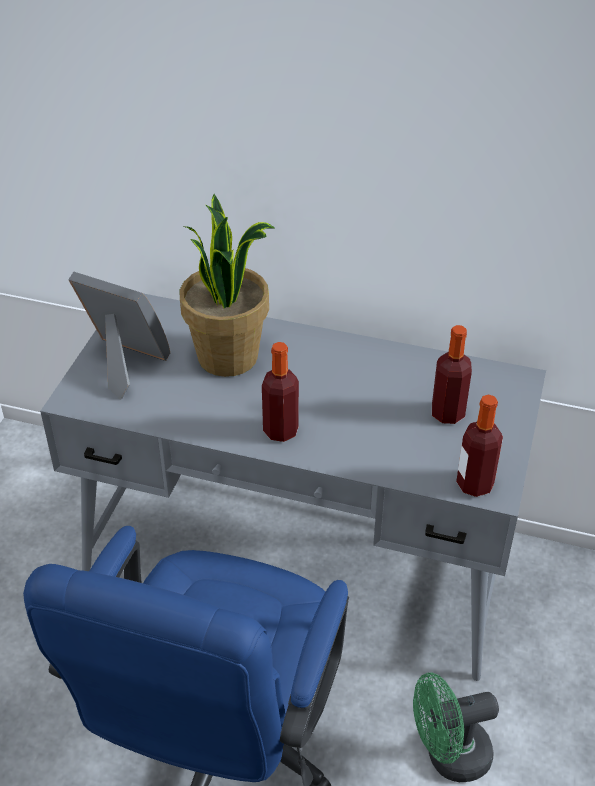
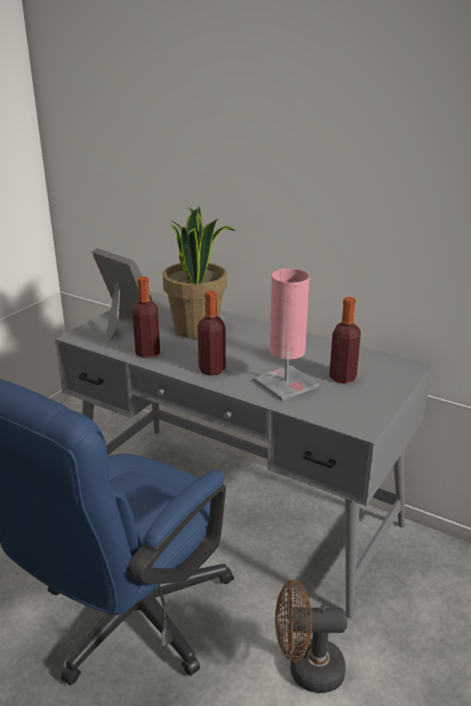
camera: 15 degrees right, 15 degrees down
(383, 438) = (286, 384): none -> pink table lamp
(448, 756) = (307, 669): green fan -> brown fan
(474, 484) = (346, 419): bottle -> bottle (148, 353)

